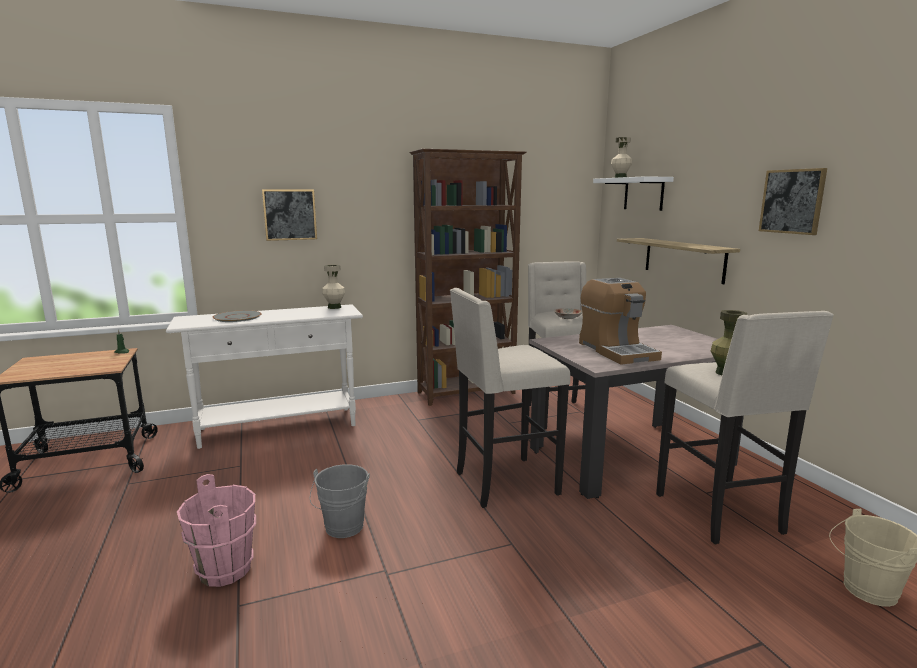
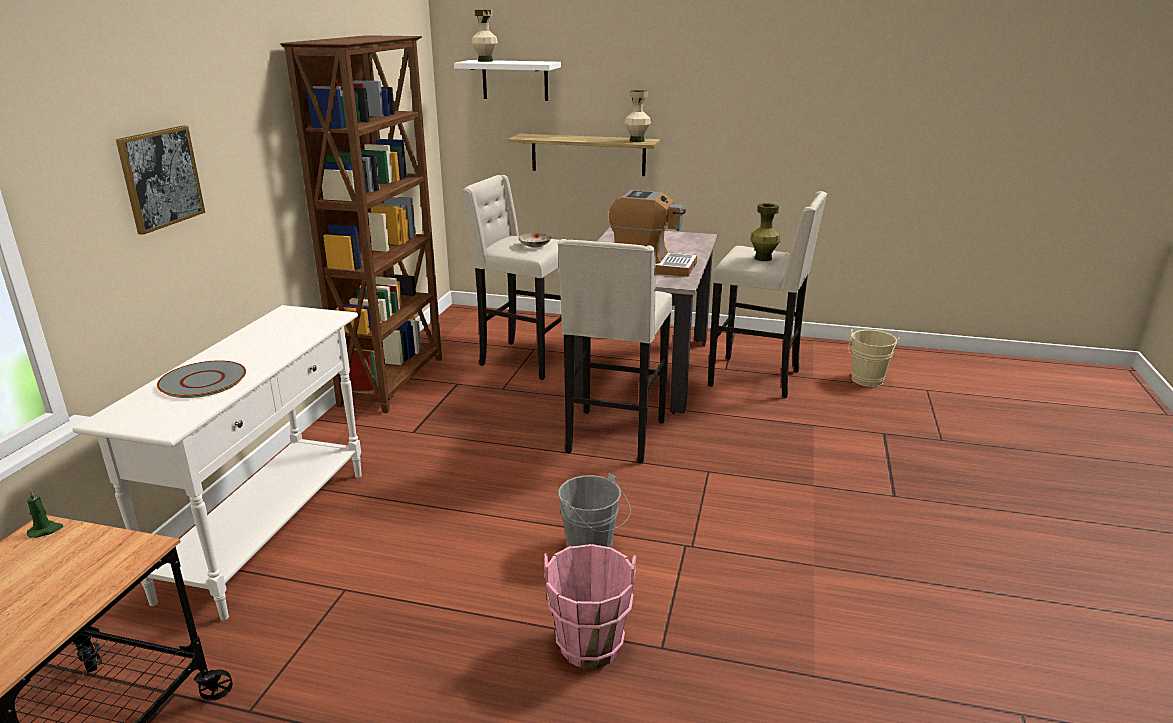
camera: 55 degrees left, 10 degrees up
(334, 307) = (281, 316): beige vase -> beige vase (637, 141)
(792, 201) = (711, 92): picture -> none

